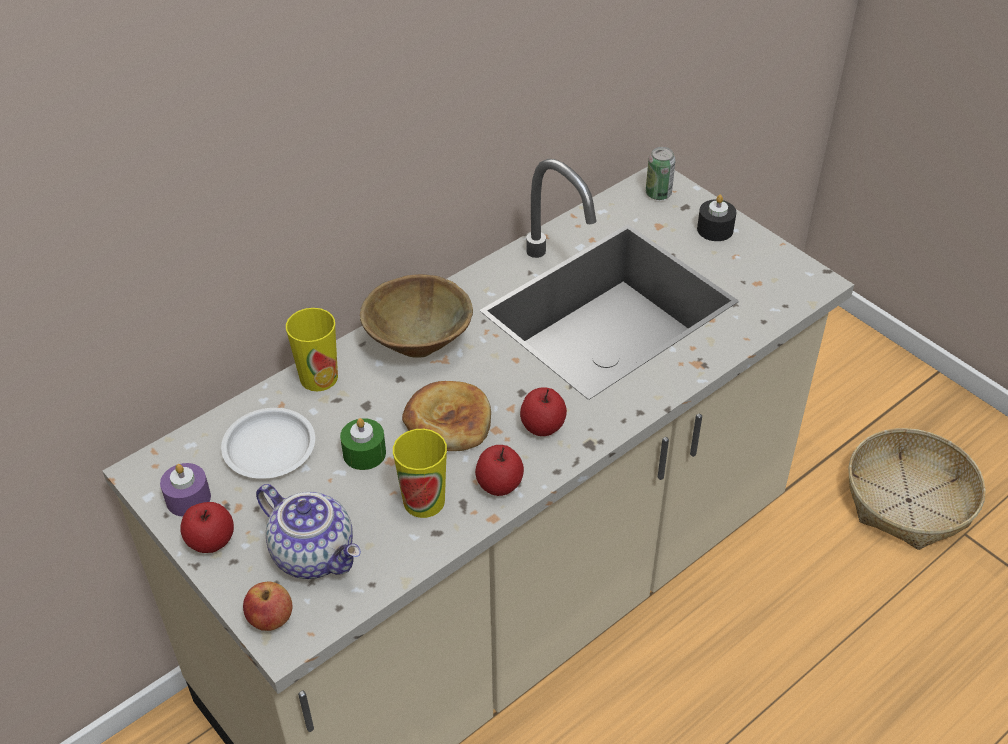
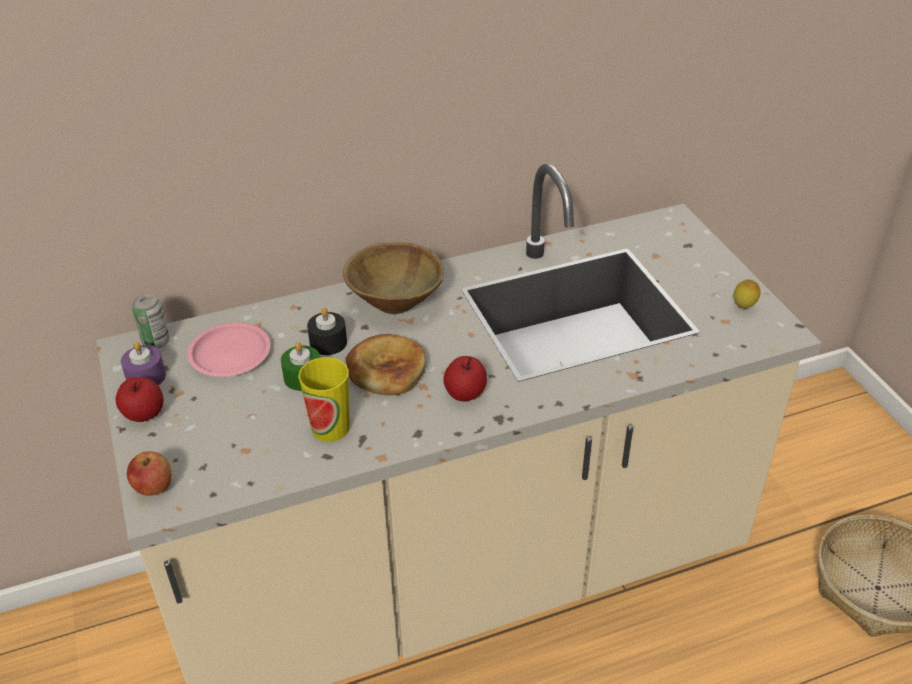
camera: 20 degrees right, 5 degrees down
(270, 448) = (231, 355): white plate -> pink plate
(315, 554) = (219, 446): teapot -> none
(319, 377) = (300, 310): cup -> none
(499, 484) = (402, 431): apple -> none
(658, 194) = (668, 230): can -> can (156, 342)
(715, 229) = (707, 268): black candle -> black candle (328, 342)
(768, 265) = (743, 308): none -> lemon

